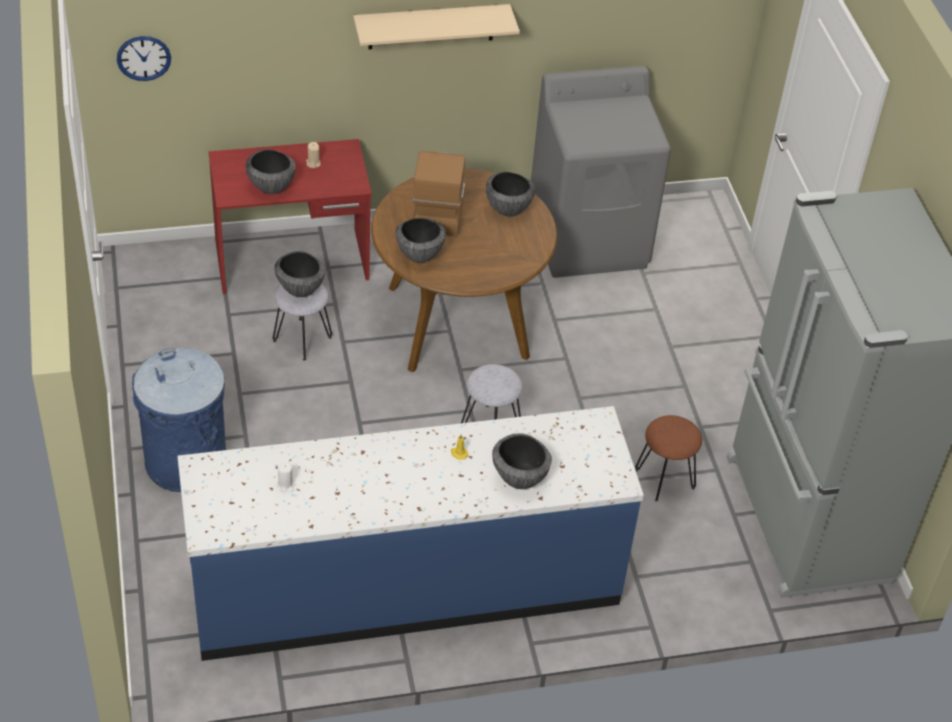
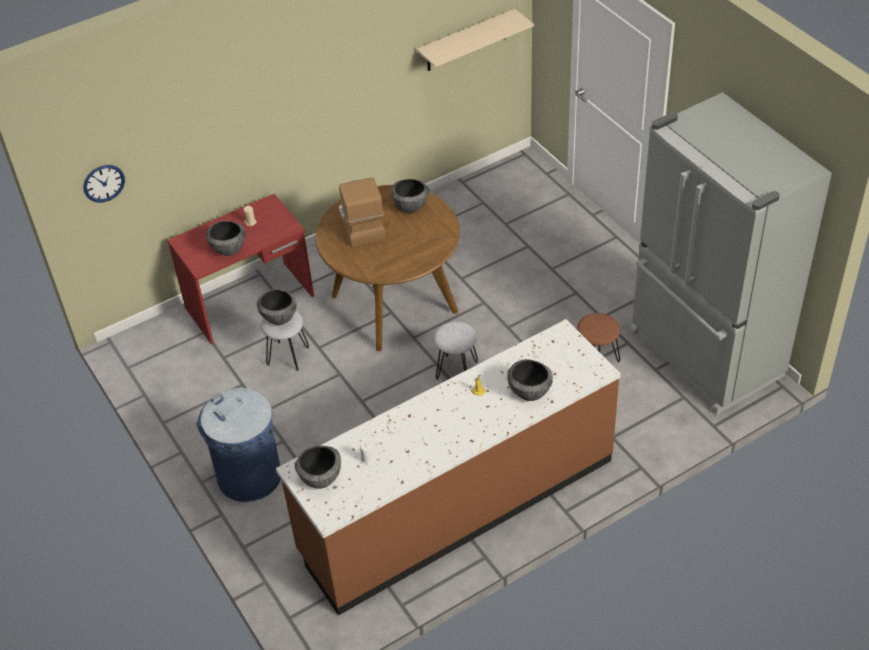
camera: 15 degrees left, 0 degrees up
(405, 587) = (457, 506): blue counter -> brown counter
(419, 255) = (366, 261): bowl -> bowl (321, 479)
(431, 26) = (308, 91): beige shelf -> beige shelf (466, 41)
(589, 239) = (455, 212): grey washing machine -> none

